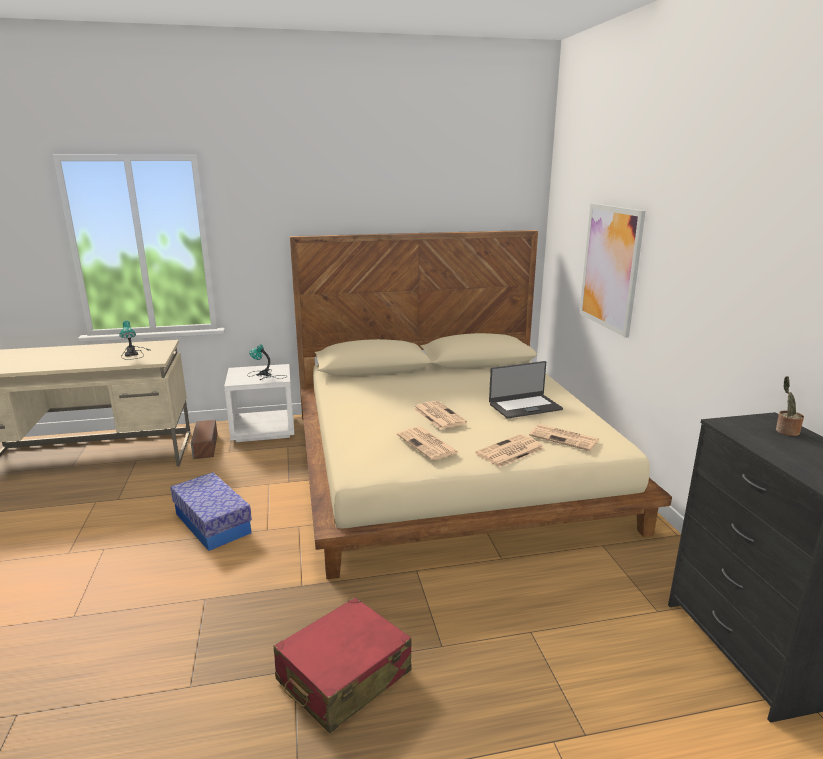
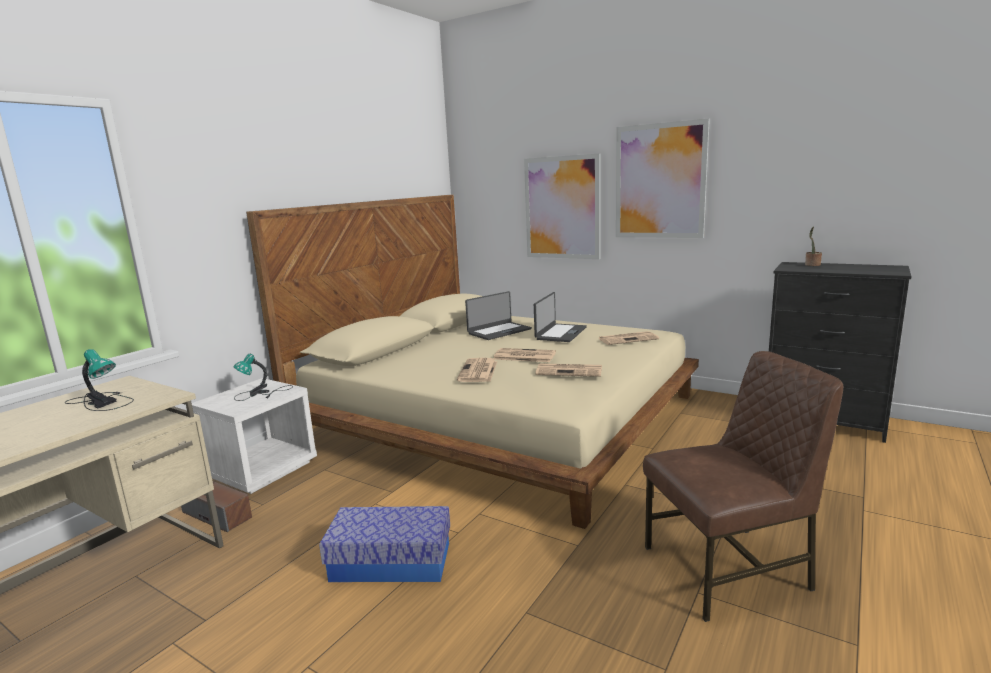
camera: 45 degrees left, 5 degrees down
(343, 676) = (729, 569): red suitcase -> brown chair
(486, 384) = (499, 331): none -> laptop
(510, 451) = (621, 356): newspaper -> newspaper (478, 371)
(687, 260) = (660, 181): none -> picture

